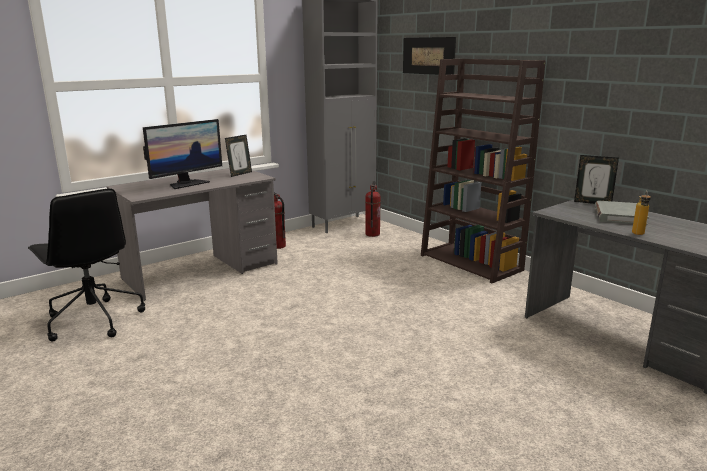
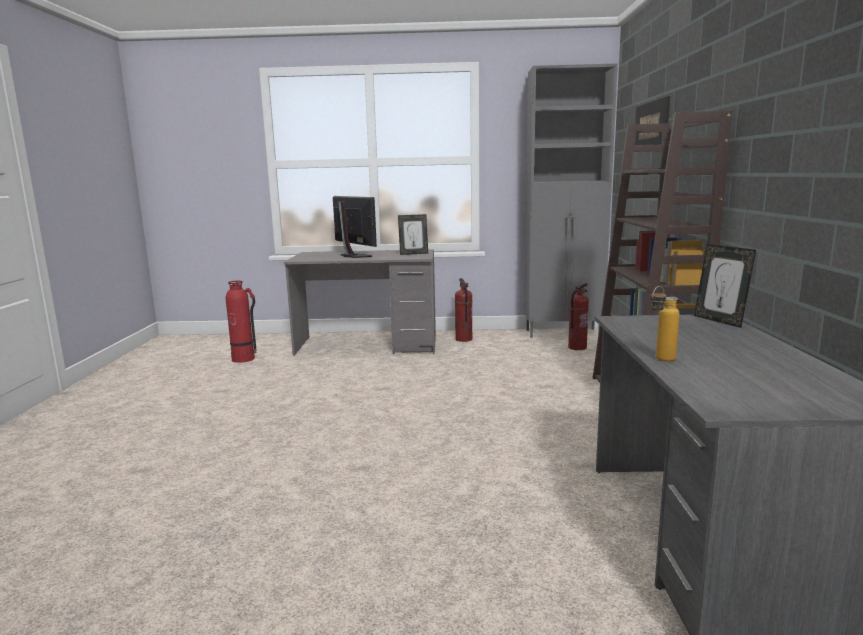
camera: 40 degrees right, 5 degrees down
(92, 319) = (243, 359): black office chair -> fire extinguisher
(187, 184) = (353, 256): monitor -> monitor turned 120 degrees counterclockwise
(619, 216) = (708, 339): grey book -> none

